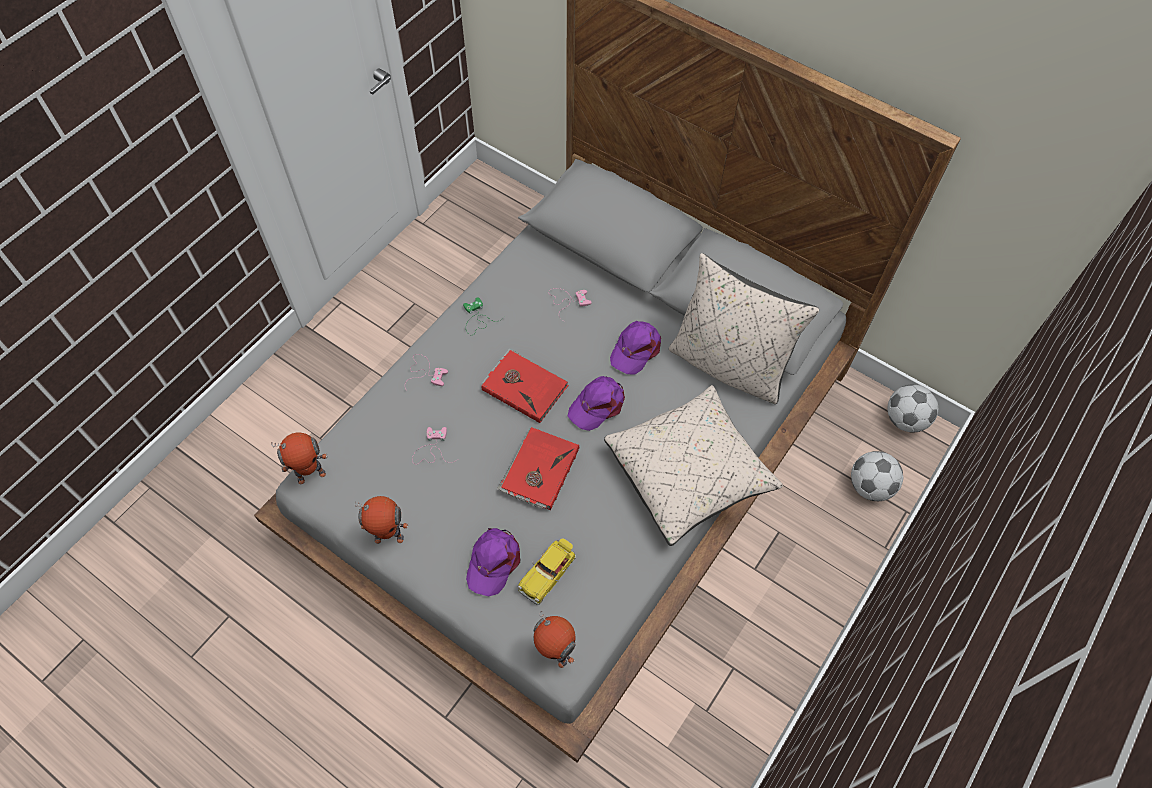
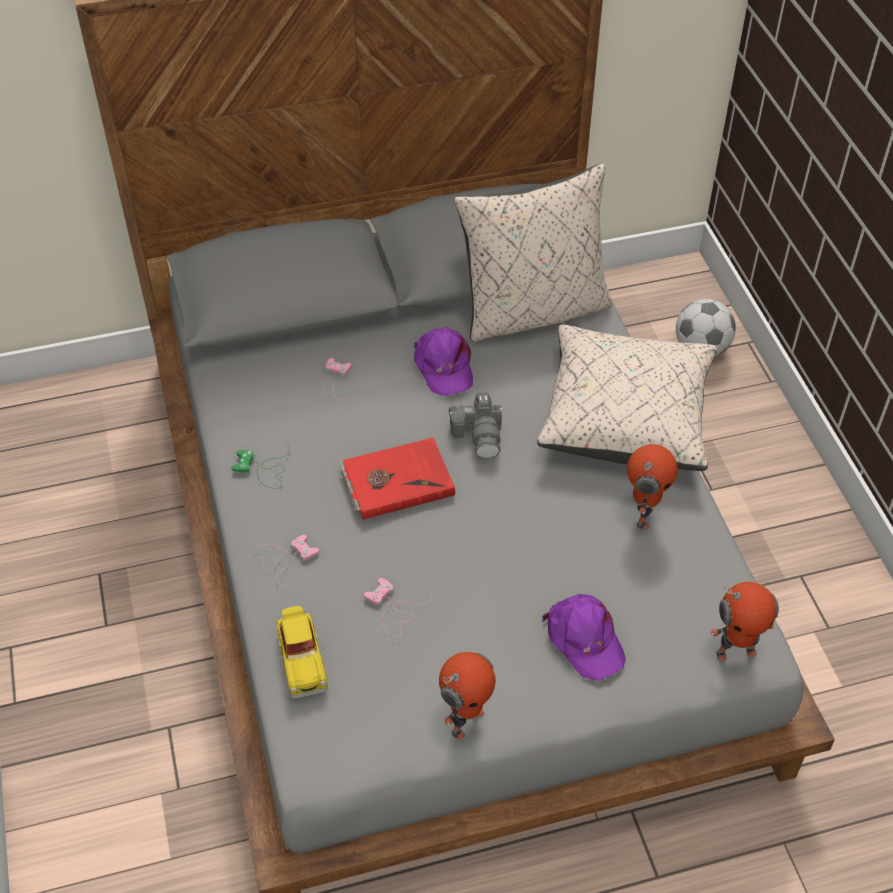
camera: 50 degrees left, 10 degrees down
(311, 475) = (308, 753): toy robot -> toy robot (643, 513)
(538, 470) = (510, 531): red book -> none
(548, 573) = (638, 599): toy car -> toy car (301, 658)
(598, 404) = (479, 435): purple cap -> camera
(905, 419) = (657, 279): football -> none

